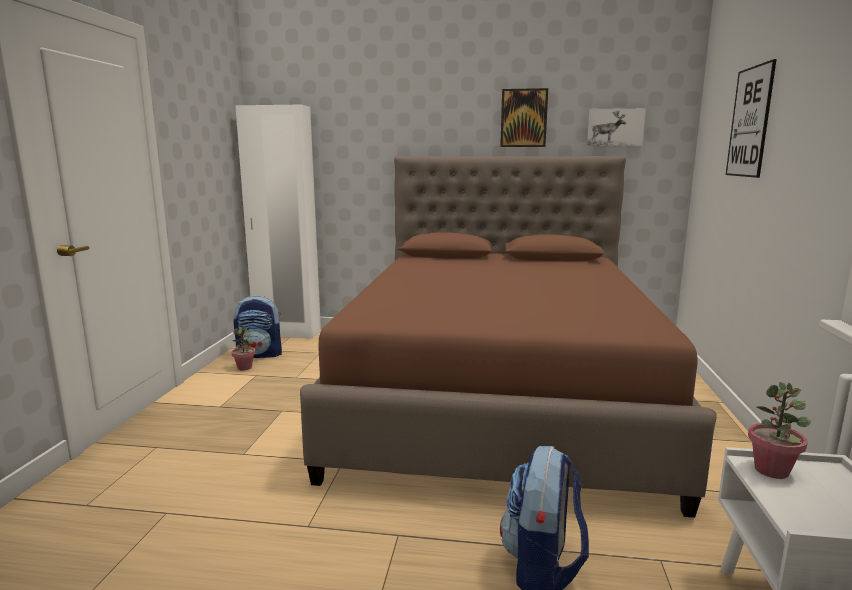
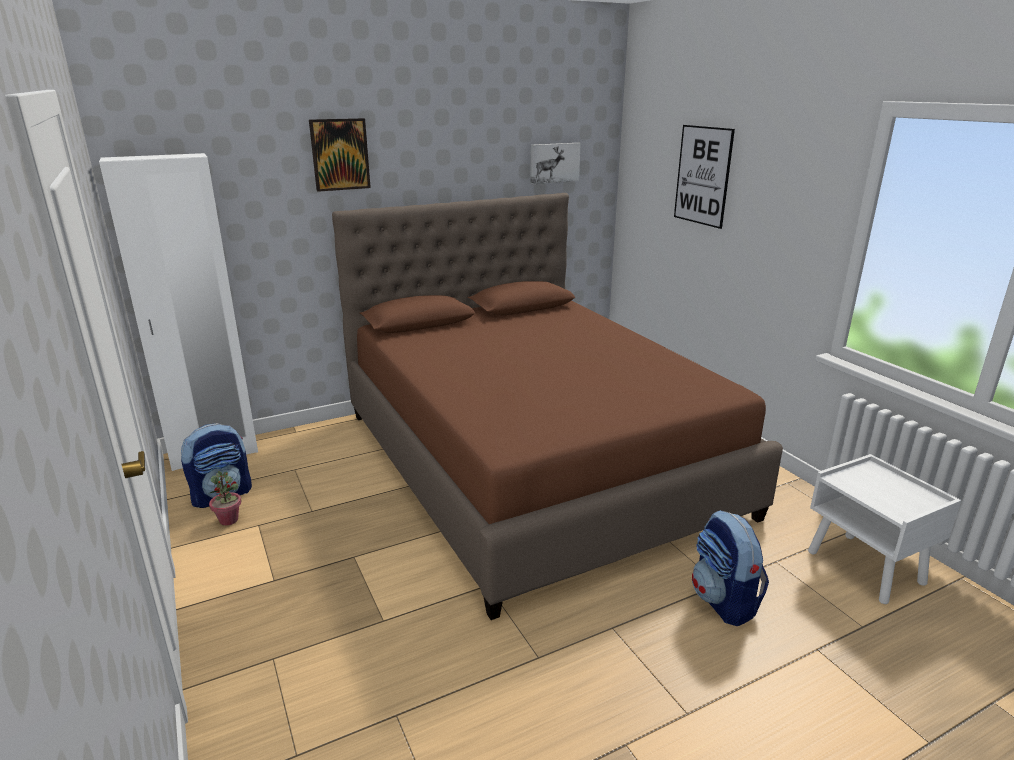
camera: 35 degrees left, 10 degrees up
(523, 118) = (468, 156): picture -> picture (340, 154)
(772, 470) = (851, 480): potted plant -> none

